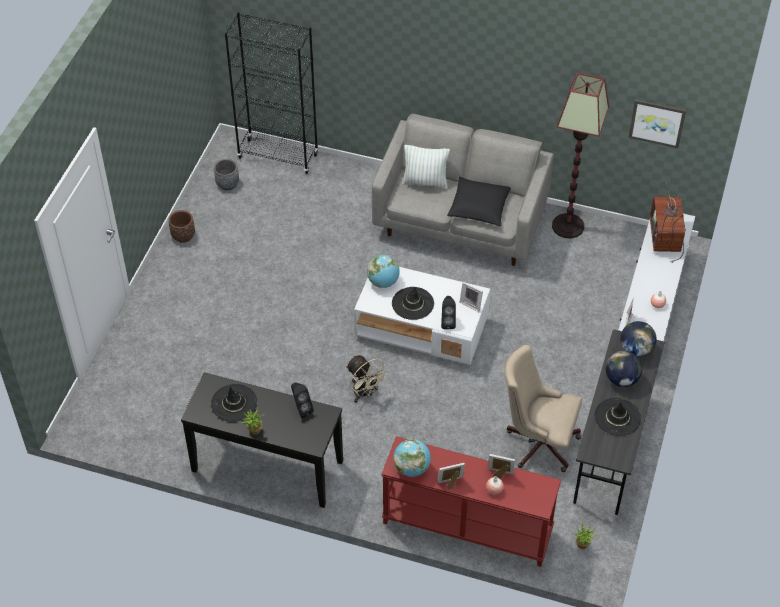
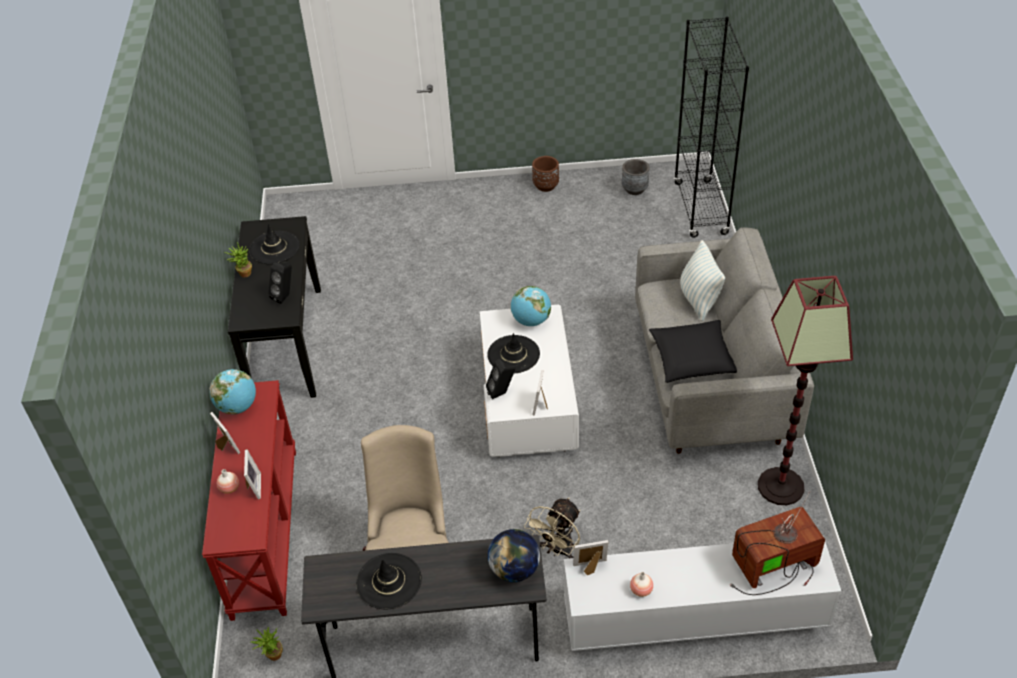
camera: 70 degrees right, 5 degrees down
(365, 393) = (412, 384): beige fan -> beige fan (557, 550)
(621, 379) = (455, 568): globe -> none
(657, 122) = (879, 428): picture -> none

